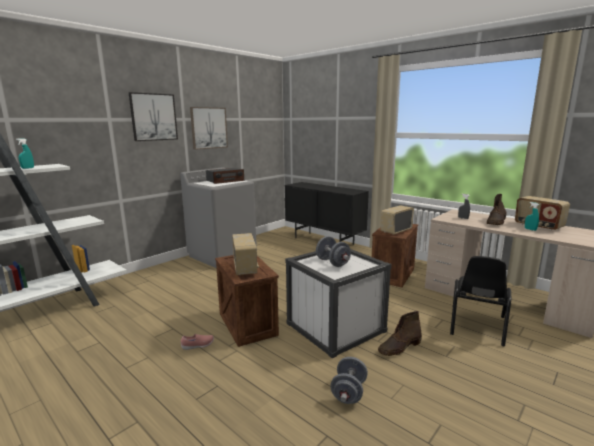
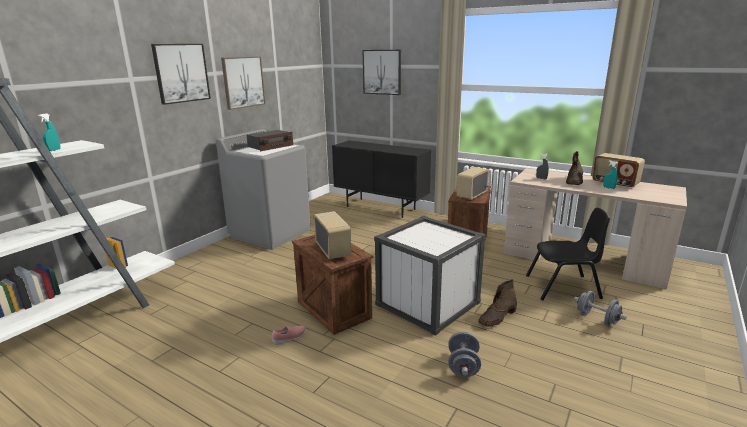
camera: 10 degrees left, 5 degrees up
(329, 123) = (382, 72): none -> picture
(332, 262) = (425, 237): grey dumbbell -> grey dumbbell (597, 319)
(476, 325) = (563, 287): black chair -> black chair turned 105 degrees counterclockwise

